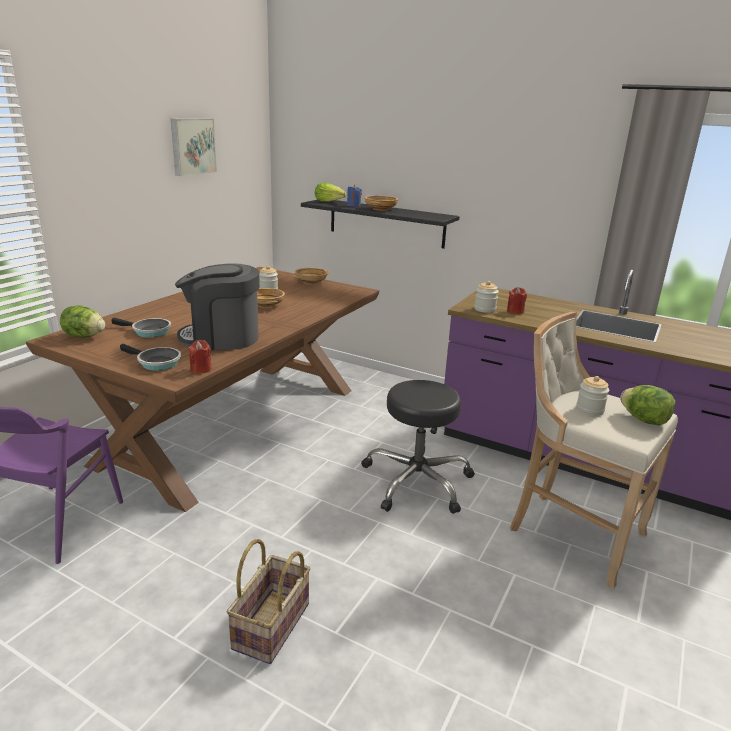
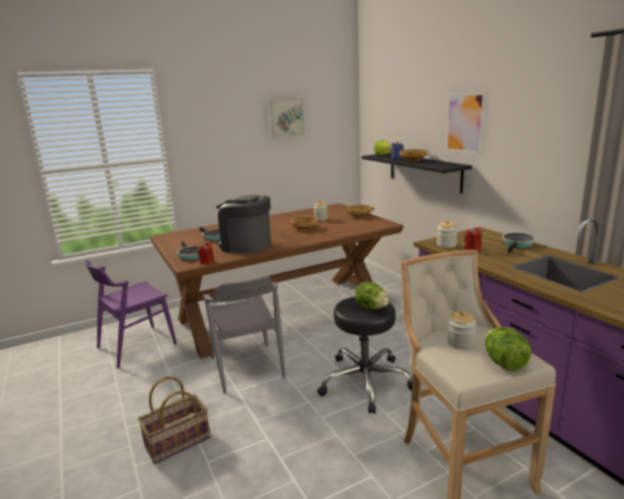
camera: 35 degrees right, 5 degrees down
(84, 336) = (178, 236): lettuce -> lettuce (371, 307)
(264, 505) = (247, 367): none -> grey chair
(450, 166) = (465, 123): none -> picture
(544, 301) = (517, 244): none -> frying pan

